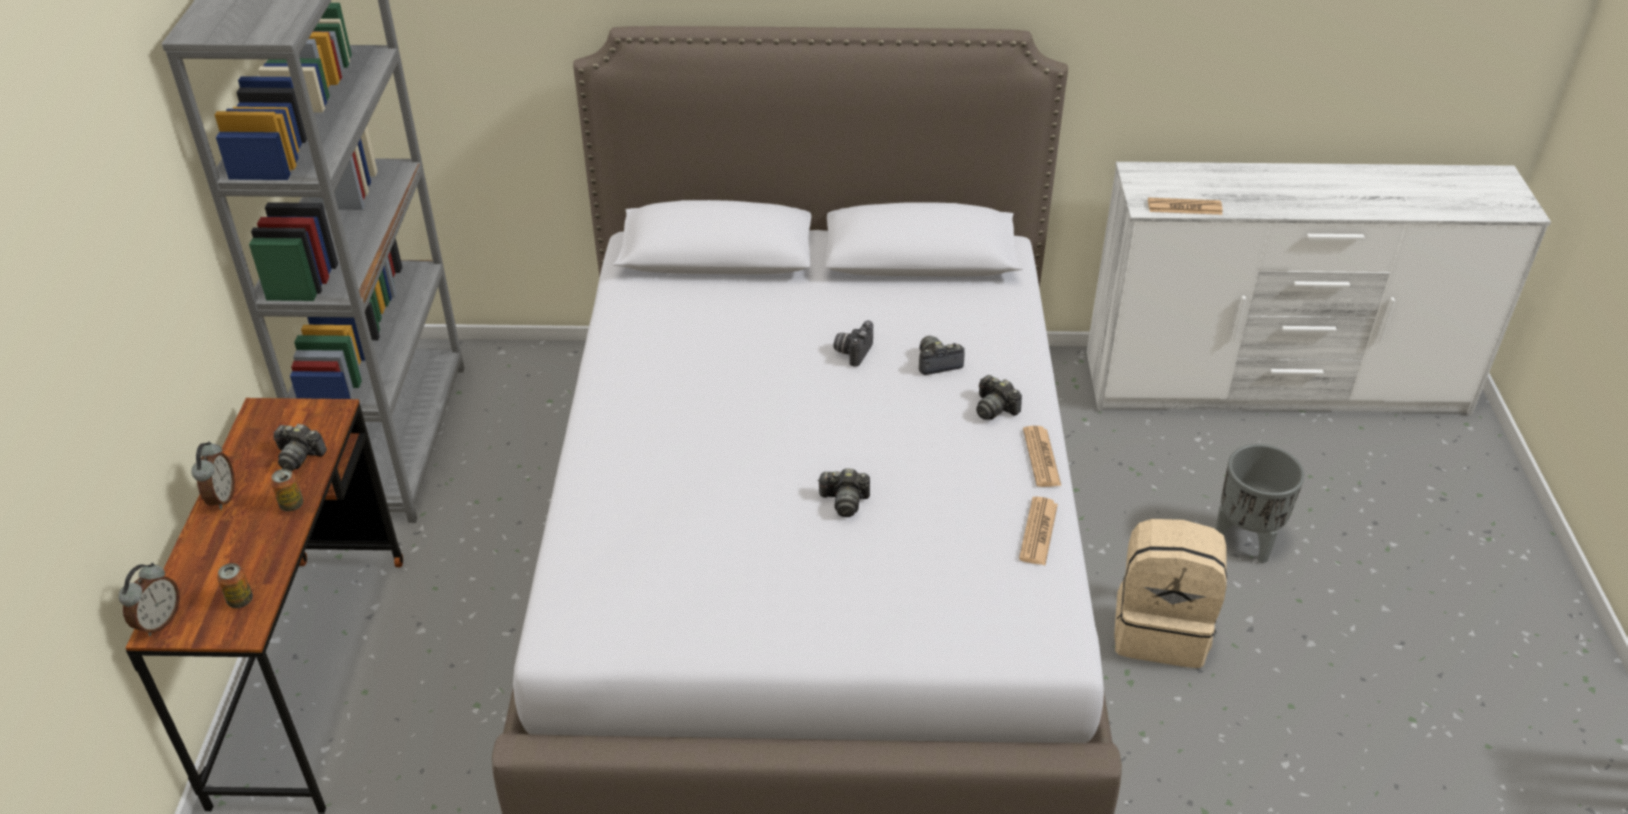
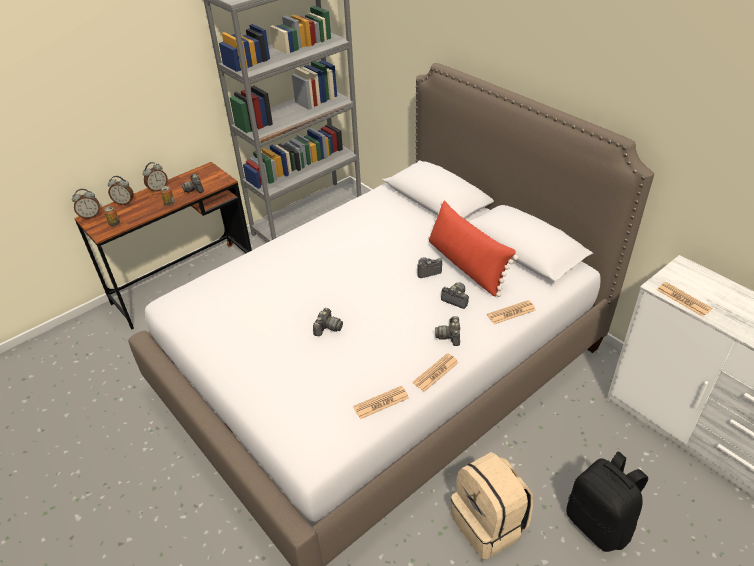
camera: 50 degrees right, 0 degrees up
(191, 558) = (124, 202): none -> alarm clock
(844, 501) = (327, 328): camera -> camera turned 120 degrees counterclockwise
(887, 316) = (466, 265): none -> red pillow
(1016, 338) = (511, 313): none -> newspaper
(1246, 541) = (599, 523): grey planter -> black backpack

